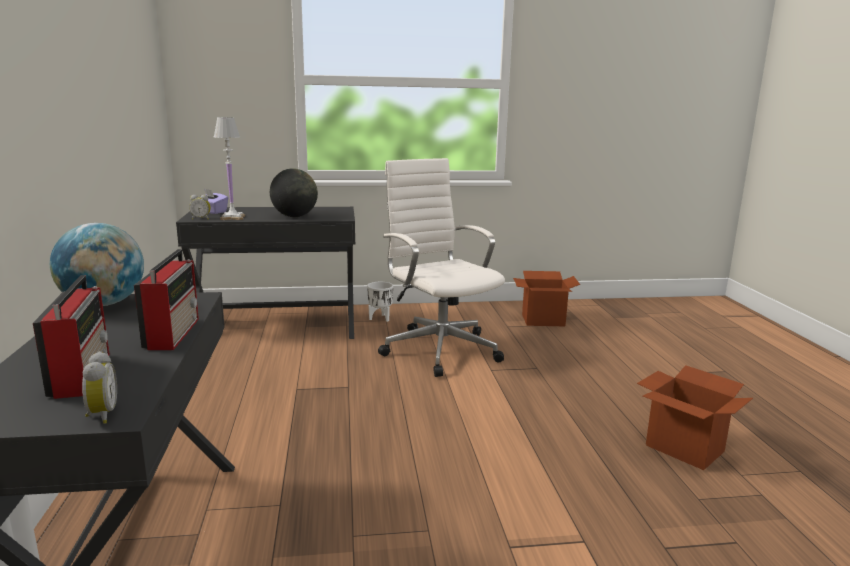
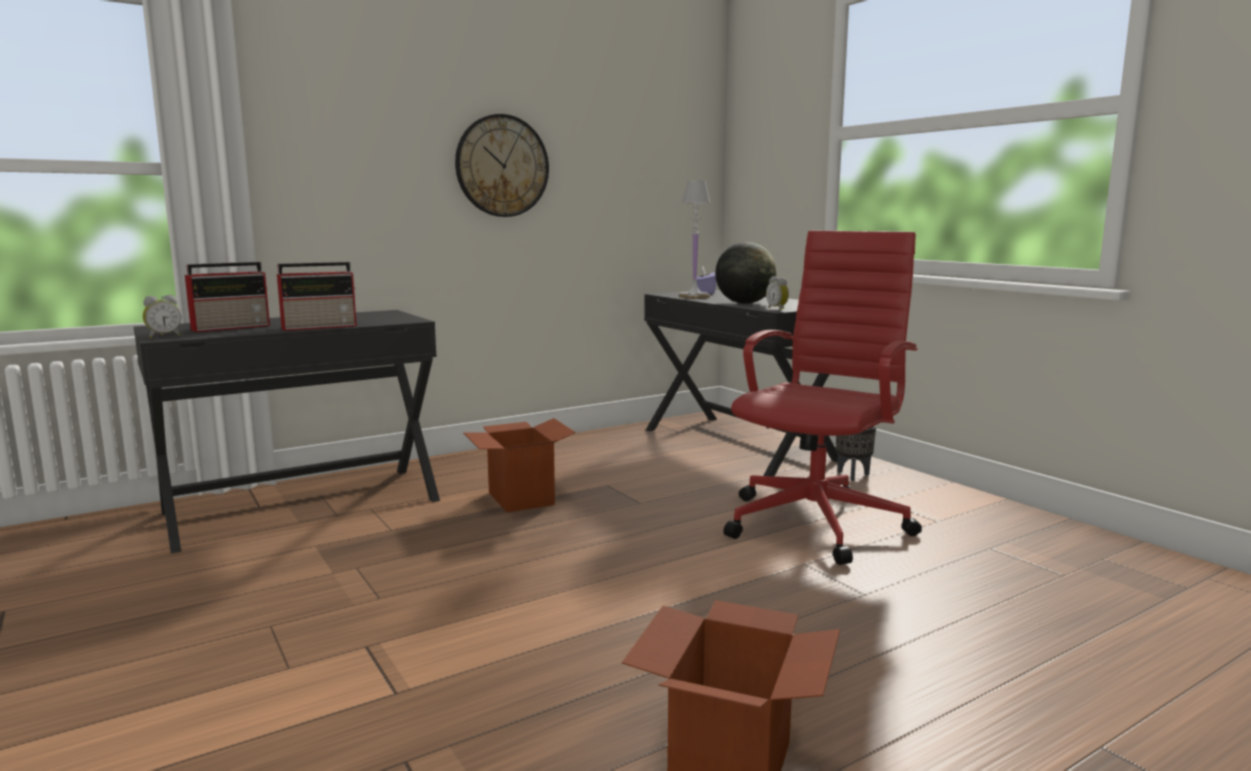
camera: 65 degrees right, 5 degrees down
(81, 107) = (502, 166): none -> wall clock
(103, 304) = (376, 313): globe -> none
(201, 219) = (670, 294): alarm clock -> alarm clock (778, 309)
(380, 318) = (853, 475): white planter -> black planter
(439, 349) = (818, 522): white office chair -> red office chair
(542, 320) = (1081, 570): cardboard box -> cardboard box (520, 498)

